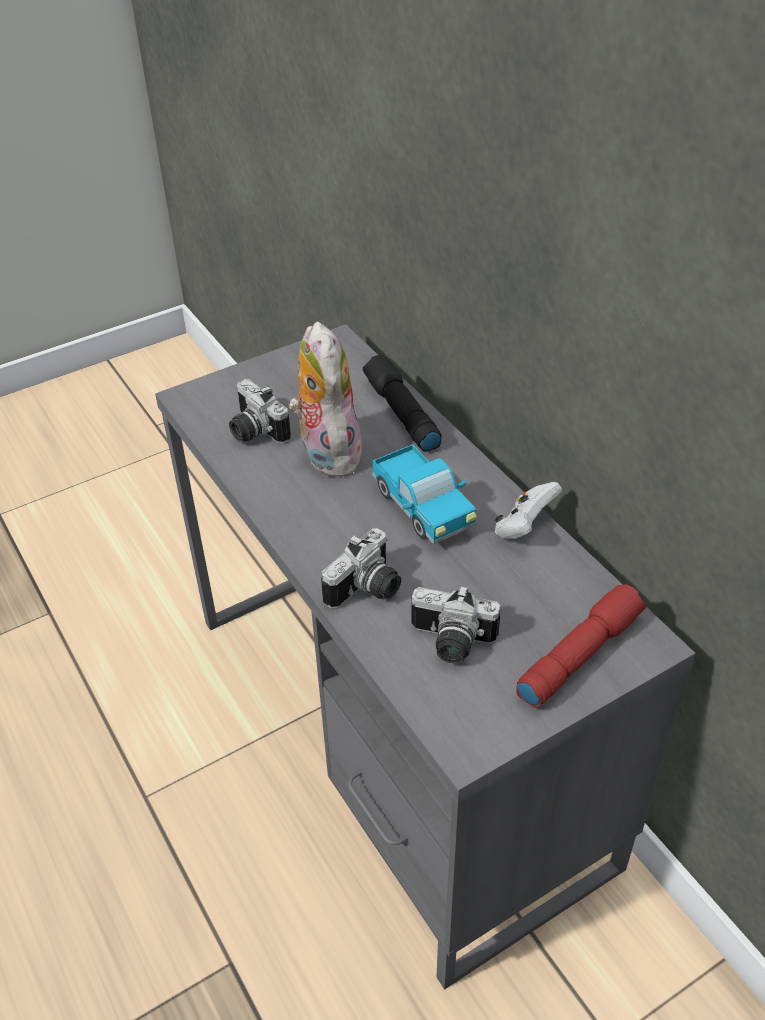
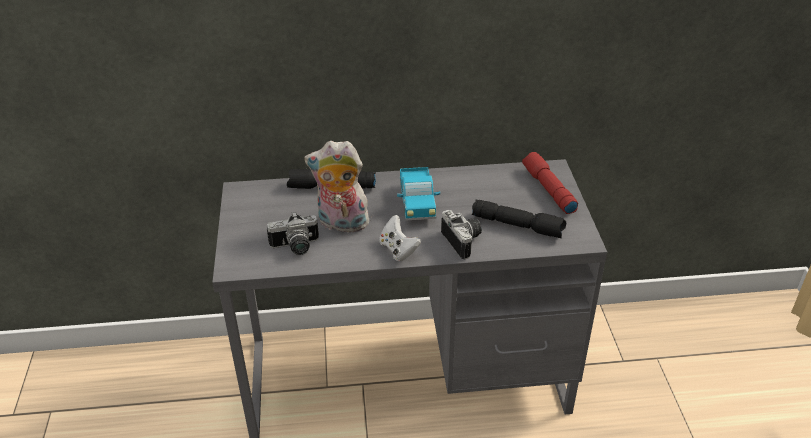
camera: 65 degrees left, 5 degrees down
(423, 509) = (417, 204): toy truck -> toy truck turned 90 degrees clockwise
(450, 643) = (518, 225): camera -> black flashlight
(524, 527) = (455, 176): white game controller -> white game controller (398, 250)

